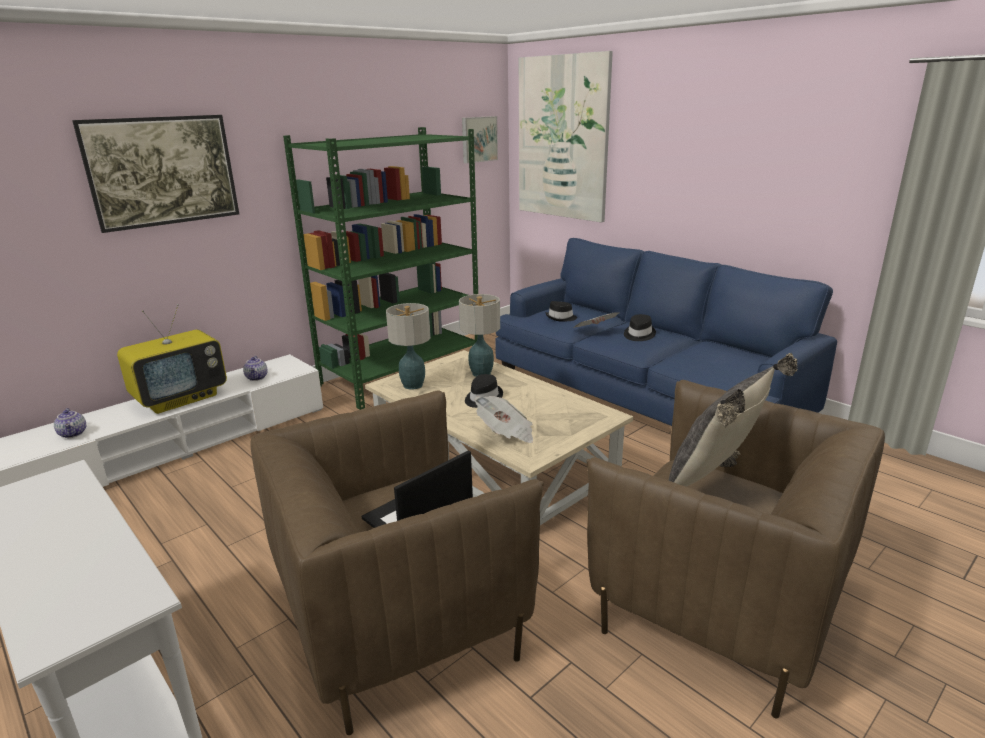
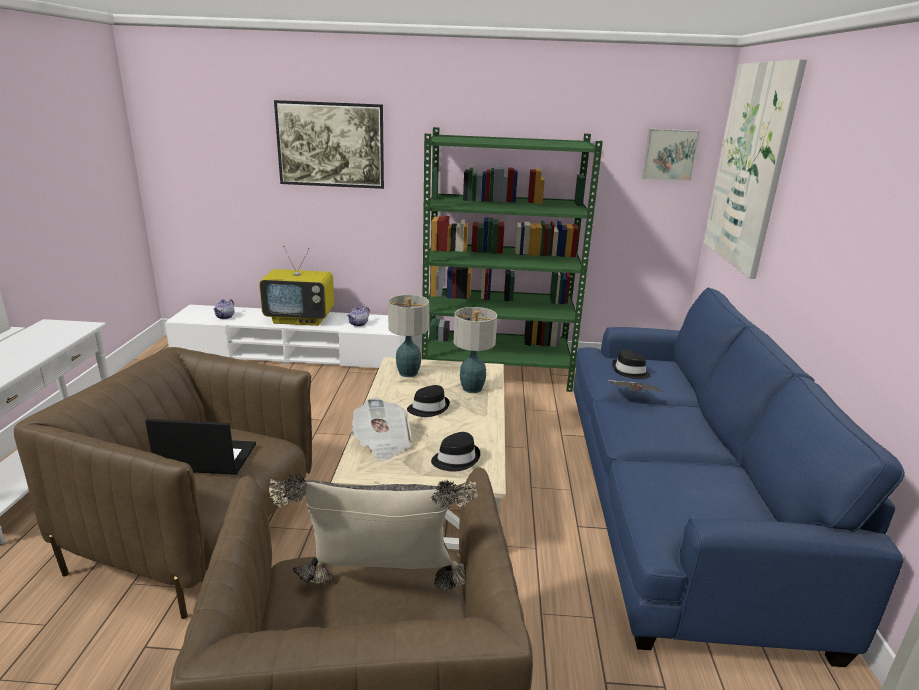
camera: 45 degrees right, 0 degrees up
(638, 335) = (668, 422): black hat -> black hat (455, 459)

